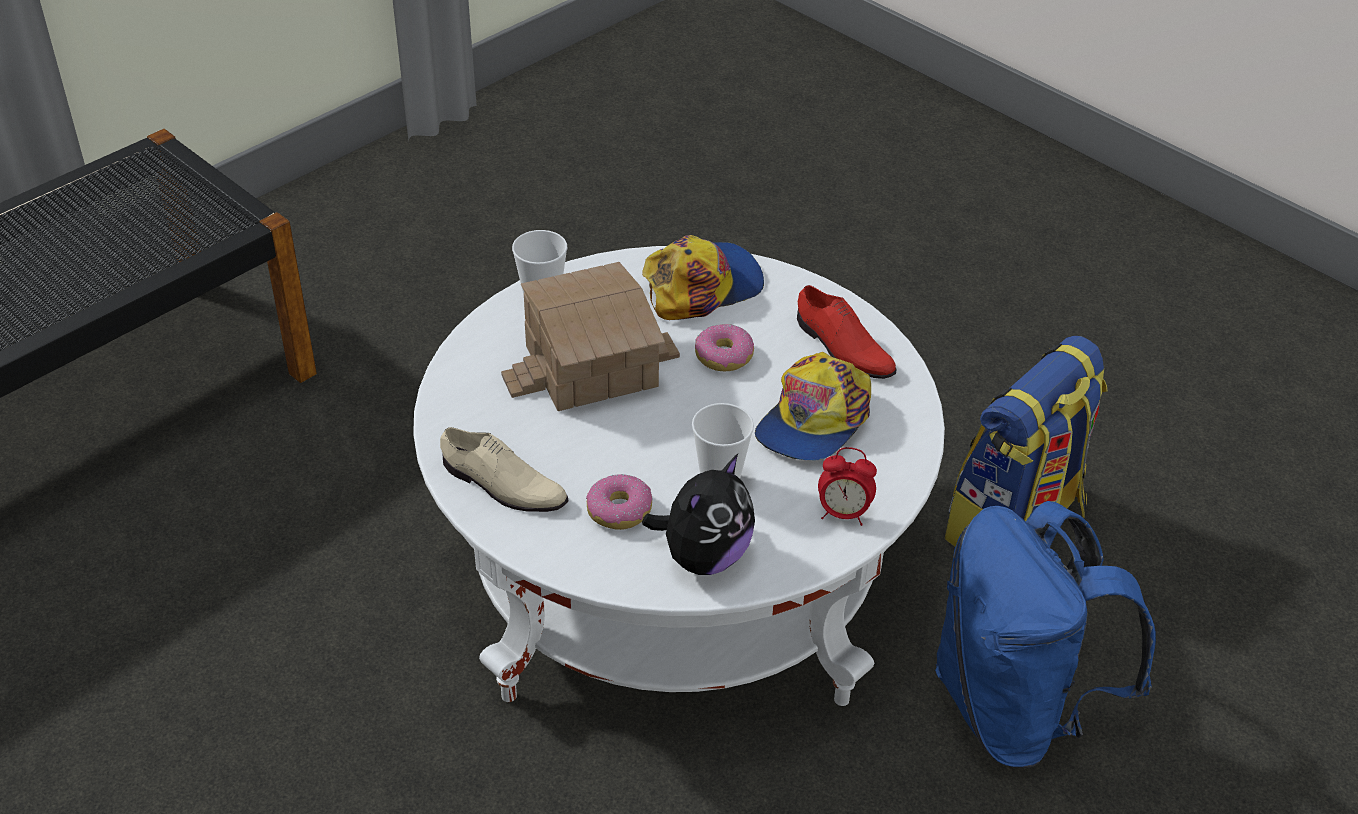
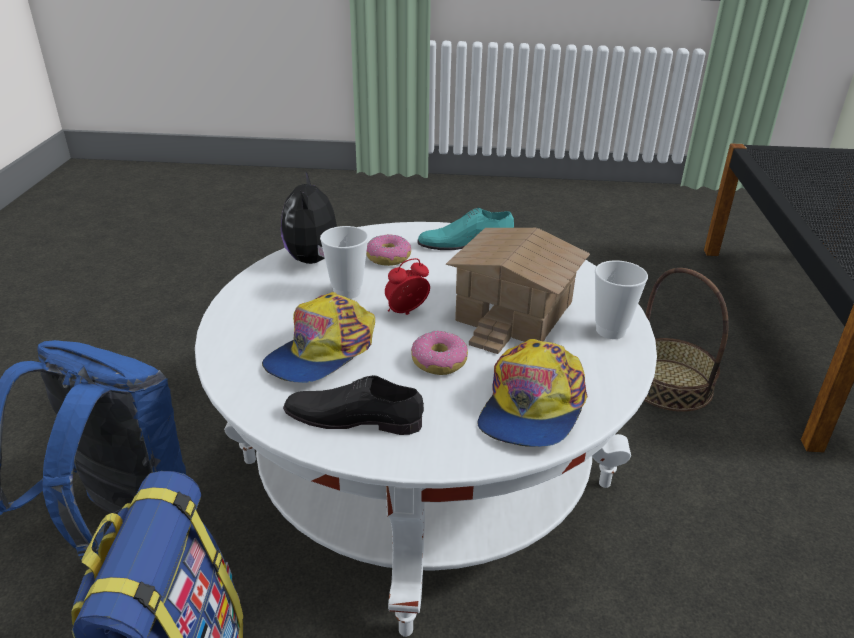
camera: 140 degrees right, 10 degrees down
(303, 499) = (670, 385): none -> basket
(502, 485) = (464, 242): beige shoe -> turquoise shoe
(814, 419) = (322, 352): cap -> cap turned 135 degrees counterclockwise
(842, 347) = (354, 417): red shoe -> black shoe
(843, 513) = (249, 310): alarm clock -> alarm clock (406, 313)

